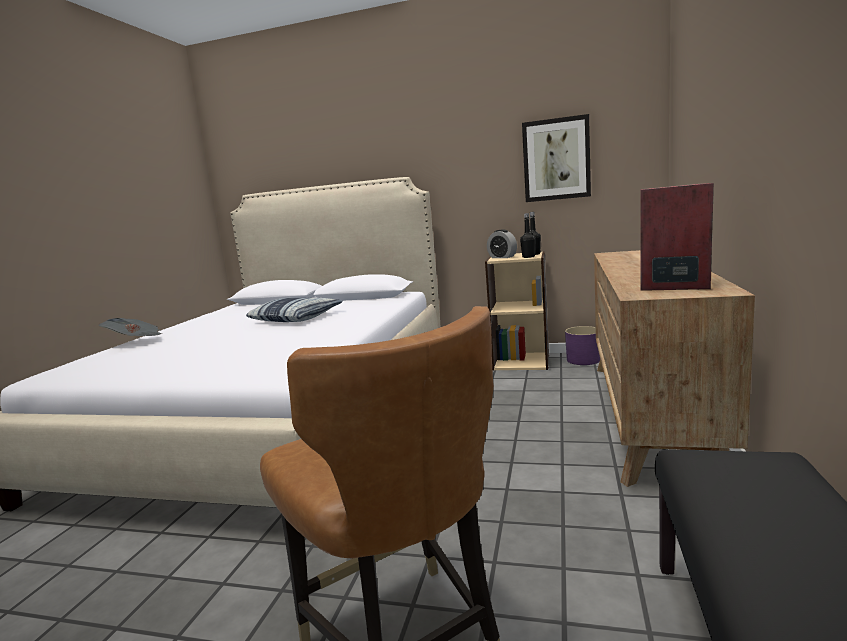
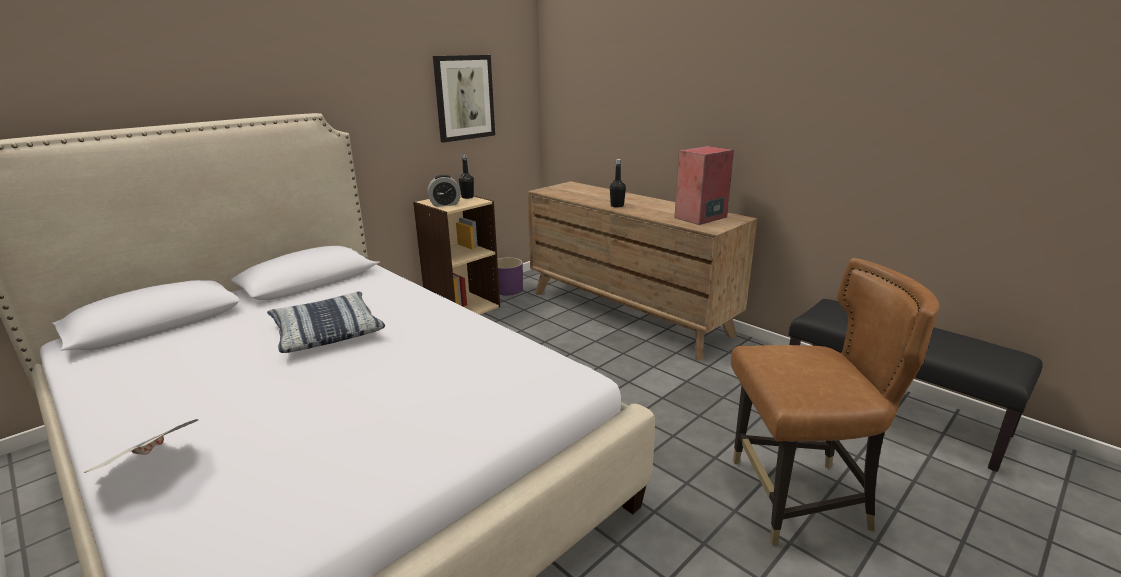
camera: 60 degrees left, 10 degrees up
(528, 257) = (475, 201): black bottle -> black bottle (617, 206)

